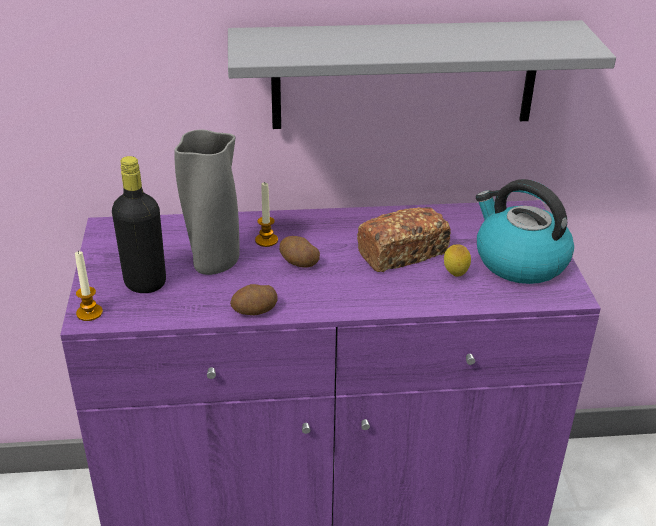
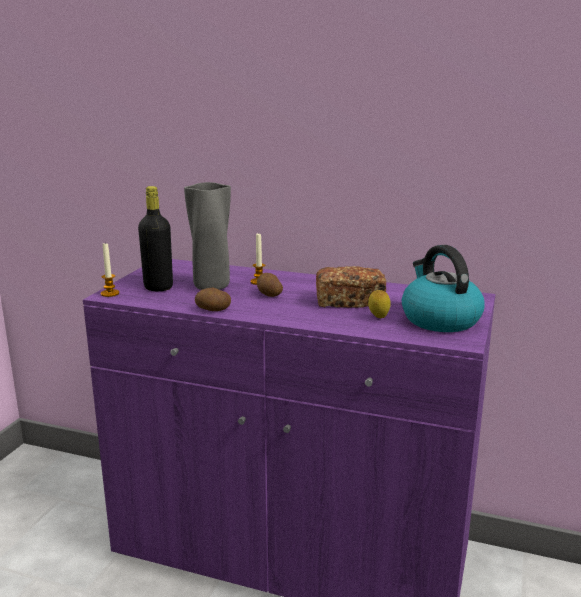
camera: 25 degrees right, 15 degrees down
(404, 75) = (381, 172): grey shelf -> none

